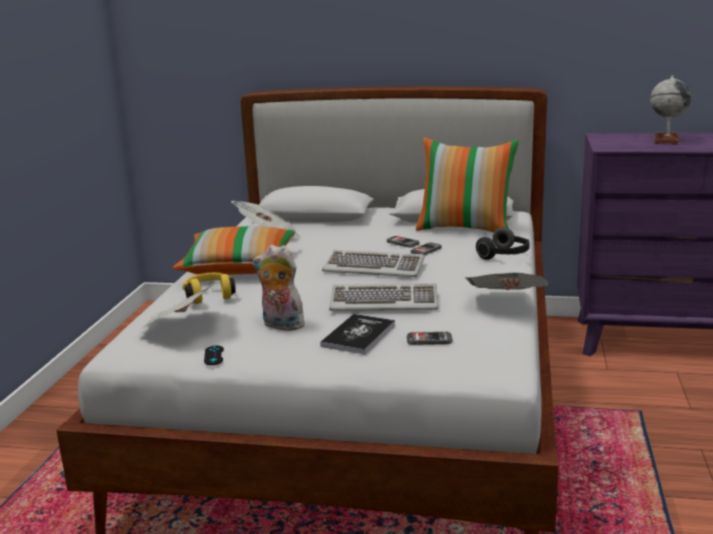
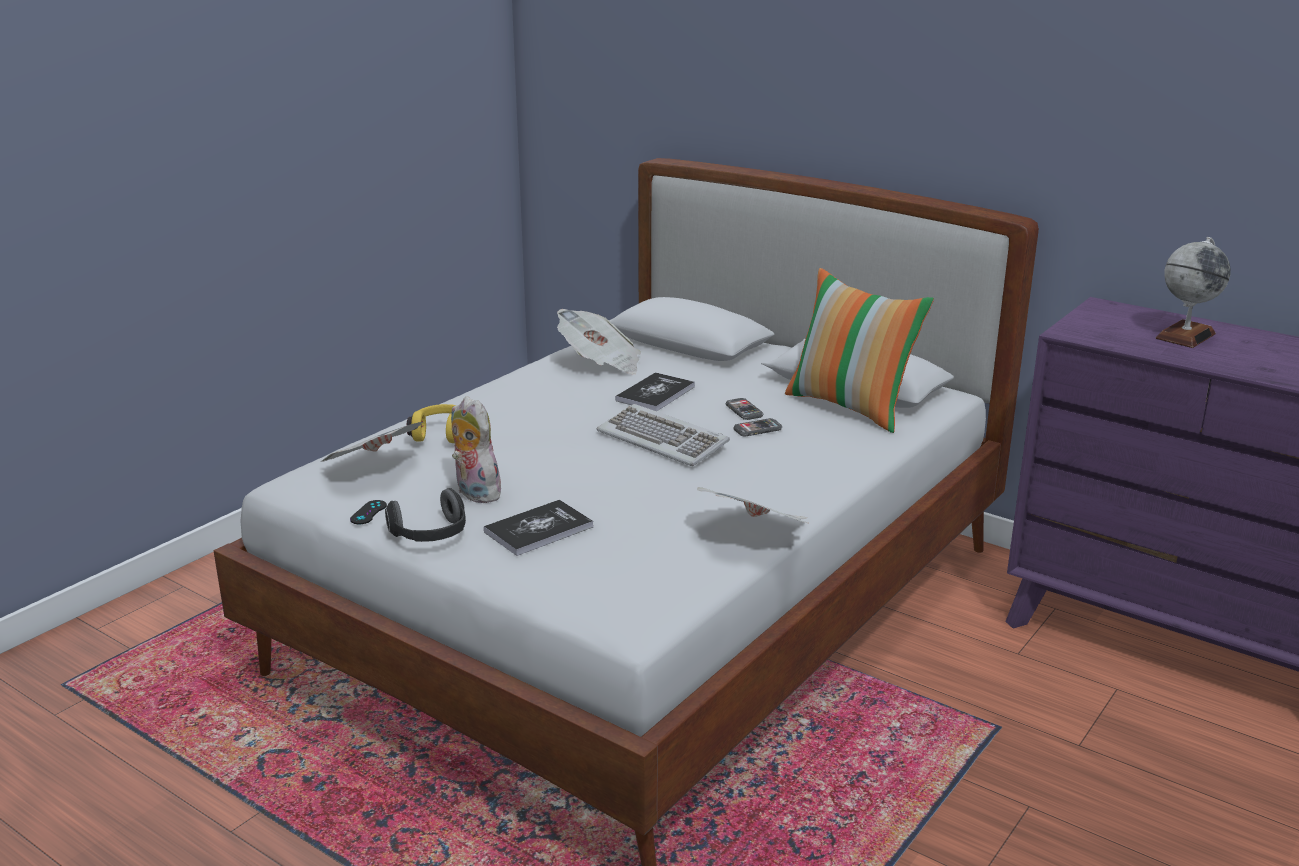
camera: 25 degrees right, 5 degrees up
(239, 267) = (519, 401): pillow -> none
(331, 245) = (655, 393): none -> book
(384, 301) = (618, 491): keyboard -> none
(429, 340) = (605, 558): phone -> none
(505, 255) = (848, 462): headphones -> headphones (431, 536)

